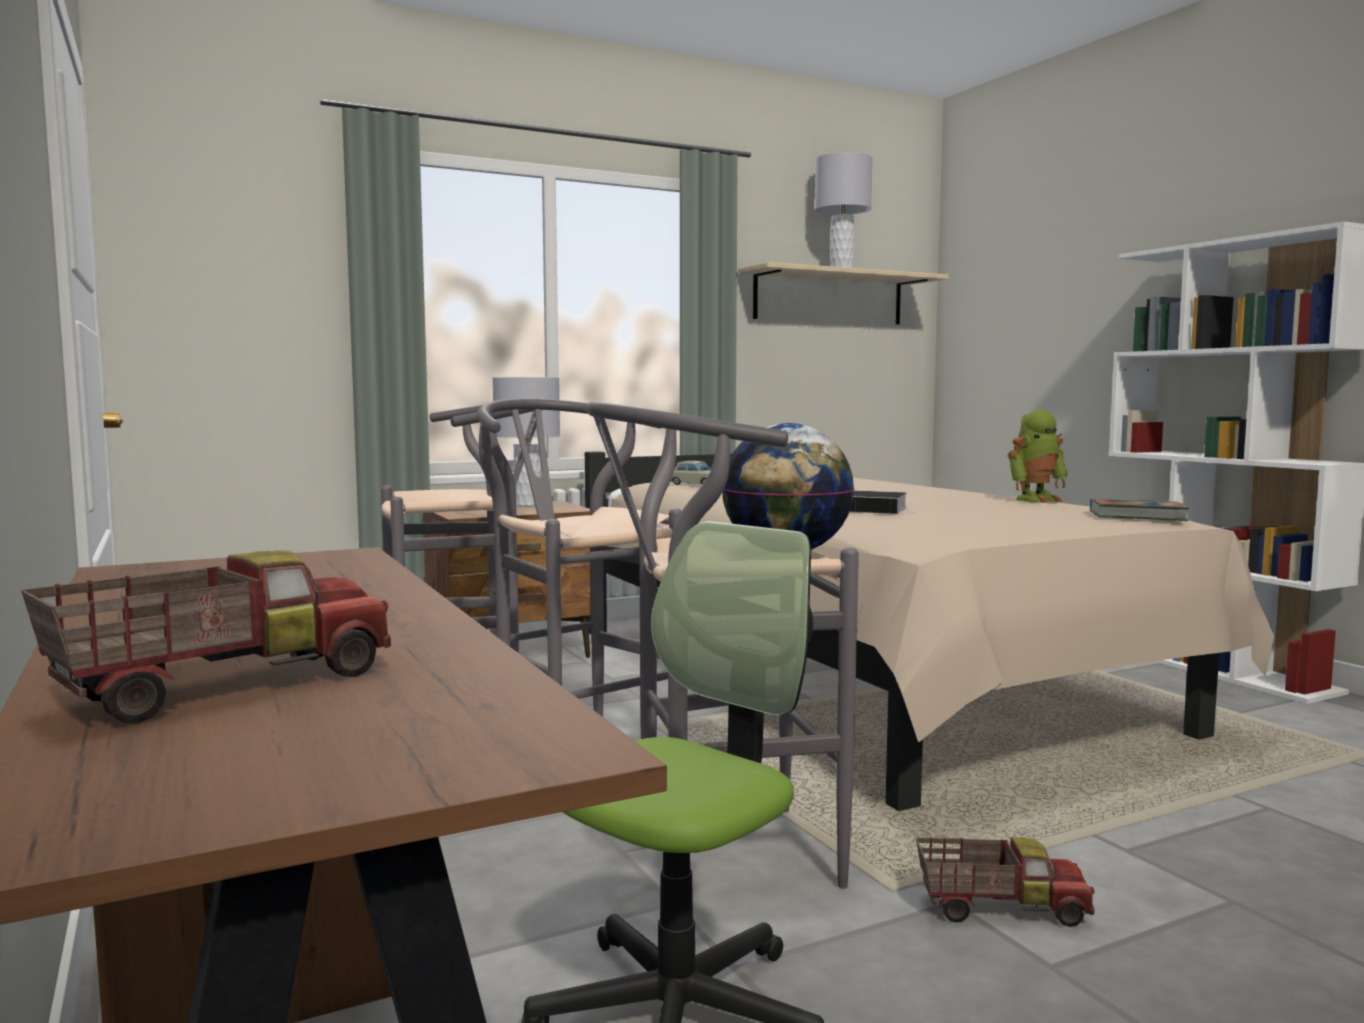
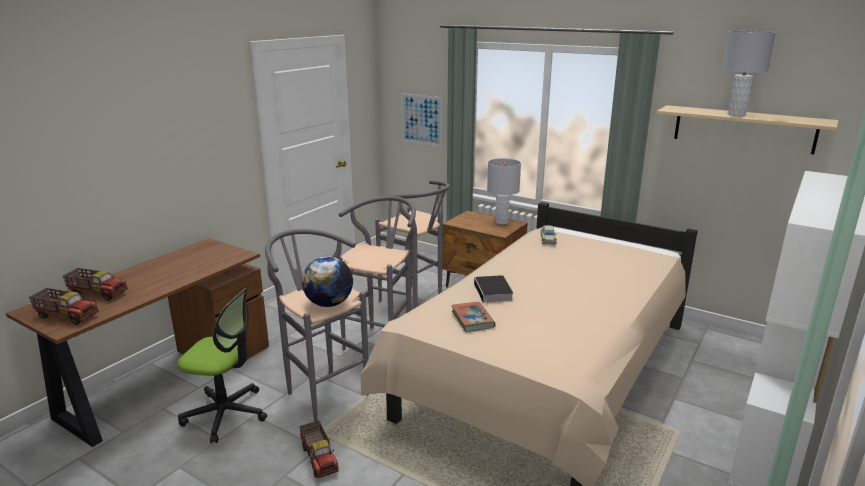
camera: 60 degrees right, 15 degrees up
(252, 323) = (421, 119): none -> picture
(383, 740) = (67, 316): none -> toy truck
(1035, 499) = (605, 326): toy robot -> none
(1137, 516) = (556, 362): book -> book (472, 319)

